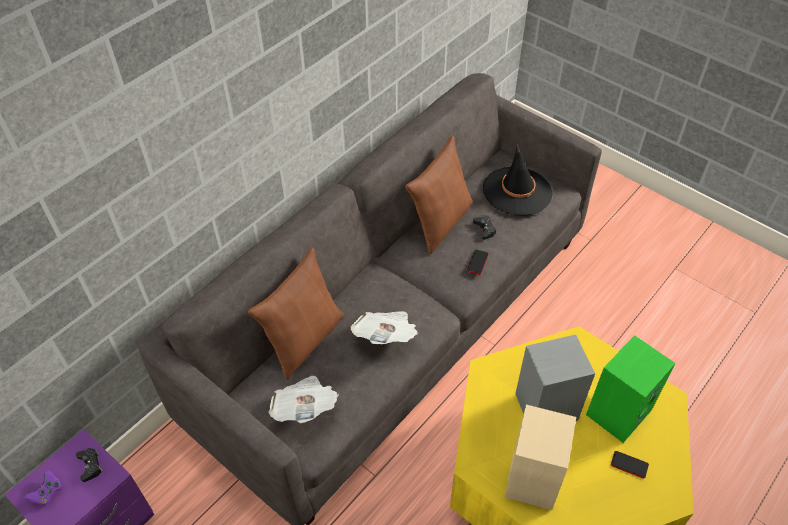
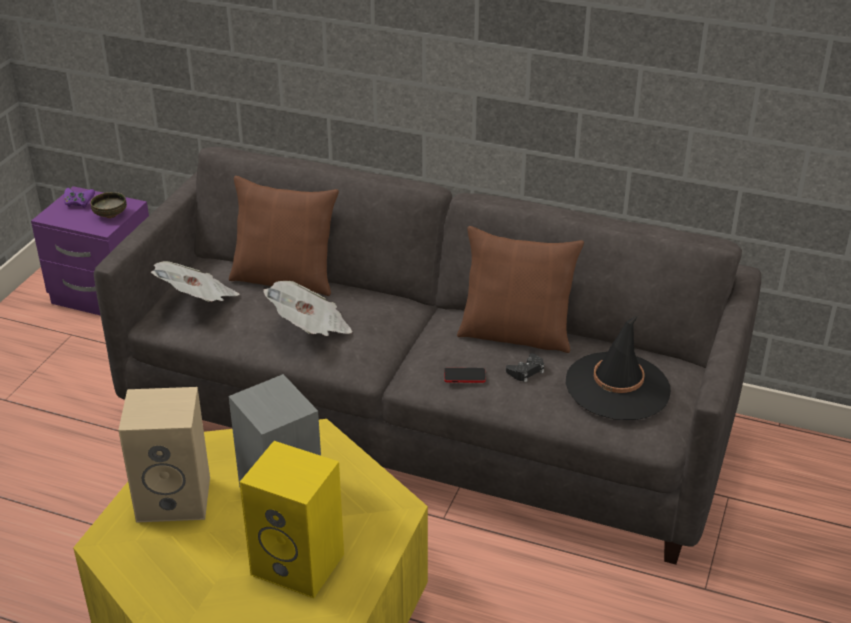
camera: 70 degrees right, 15 degrees down
(90, 465) = (110, 215): black game controller -> bowl
(618, 410) = (300, 564): green speaker -> yellow speaker
(629, 465) = (218, 585): phone -> none

